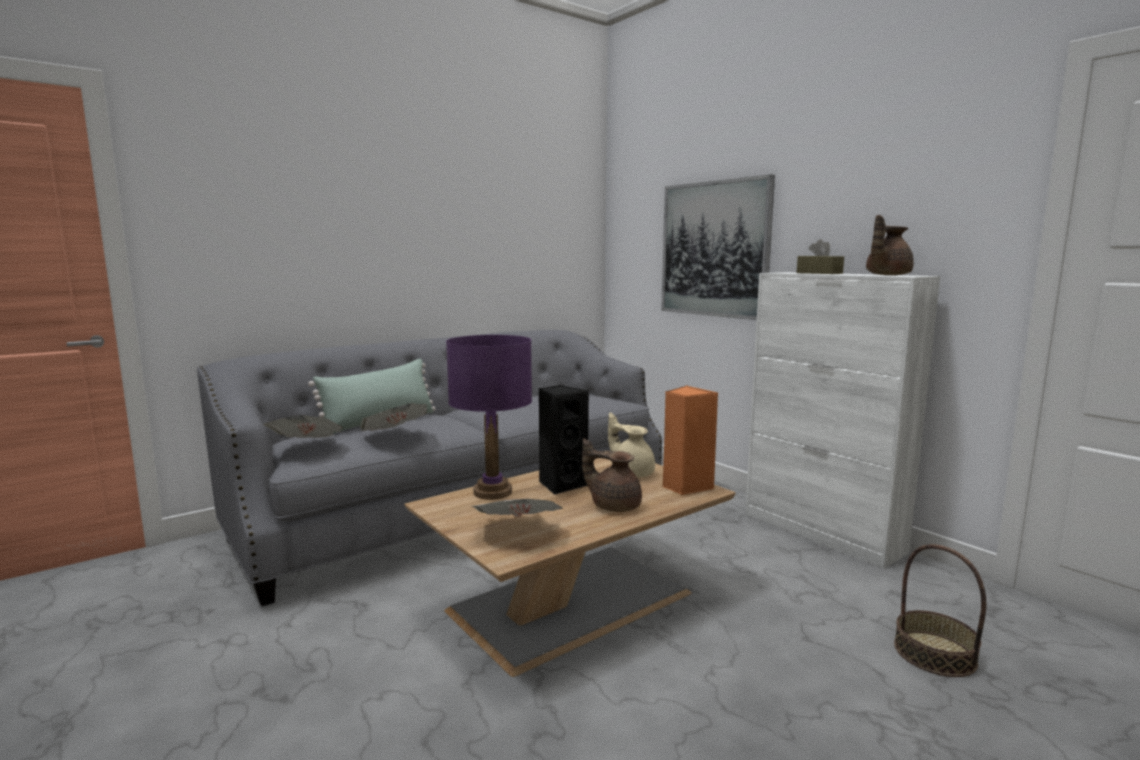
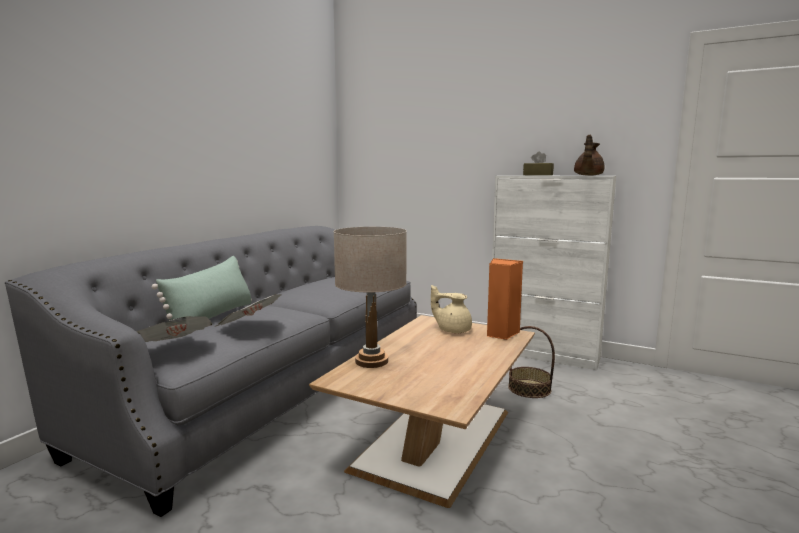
camera: 25 degrees left, 0 degrees up
(493, 492) = (371, 361): purple table lamp -> beige table lamp
(518, 531) = (434, 387): newspaper -> none
(561, 485) = (416, 346): black speaker -> none
(614, 505) = (473, 355): brown teapot -> none
(714, 249) = (441, 159): picture -> none
(935, 653) = (669, 415): basket -> basket (529, 388)

